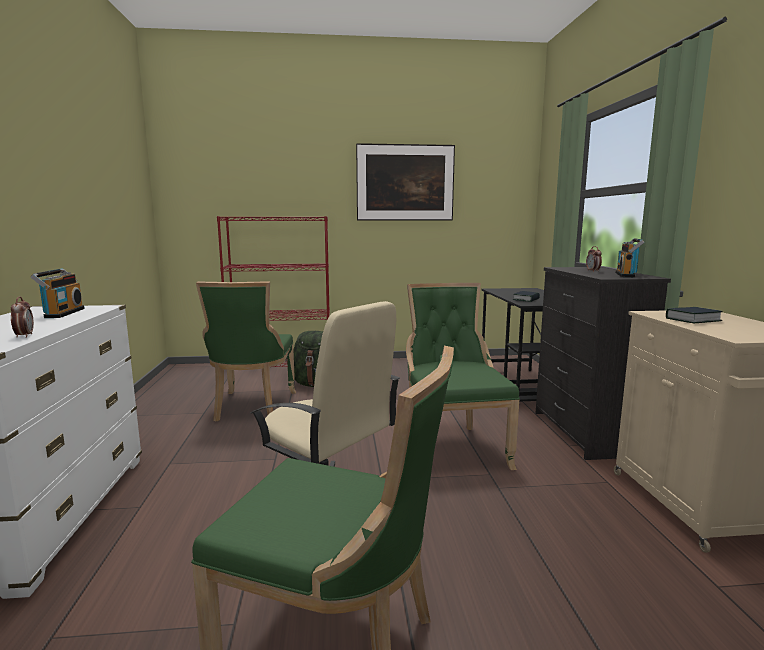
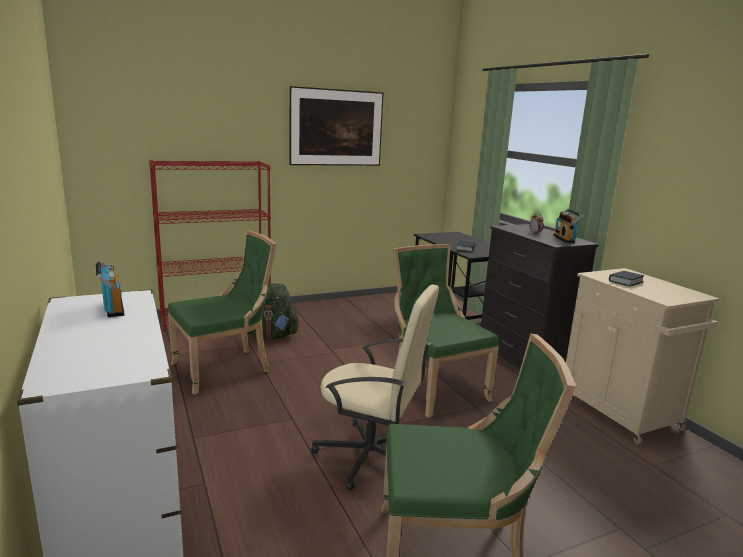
camera: 20 degrees left, 5 degrees up
(24, 336) = (144, 345): alarm clock -> none
(252, 407) = (225, 368): green chair -> green chair turned 105 degrees counterclockwise

